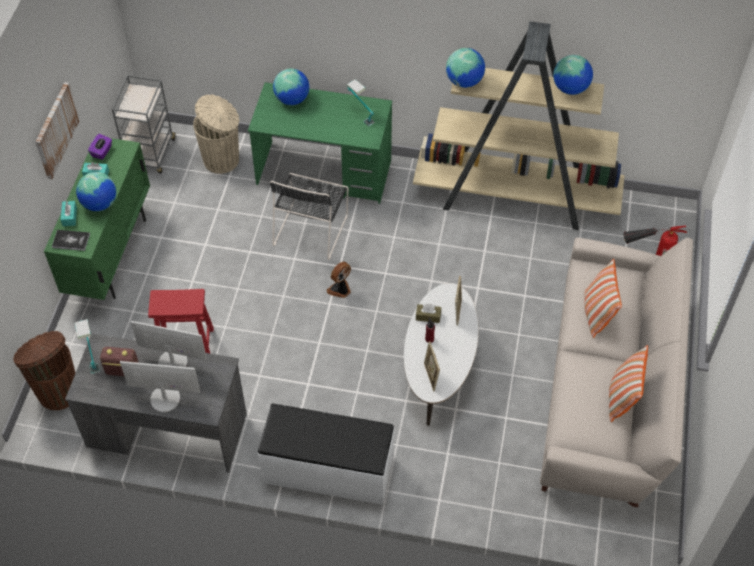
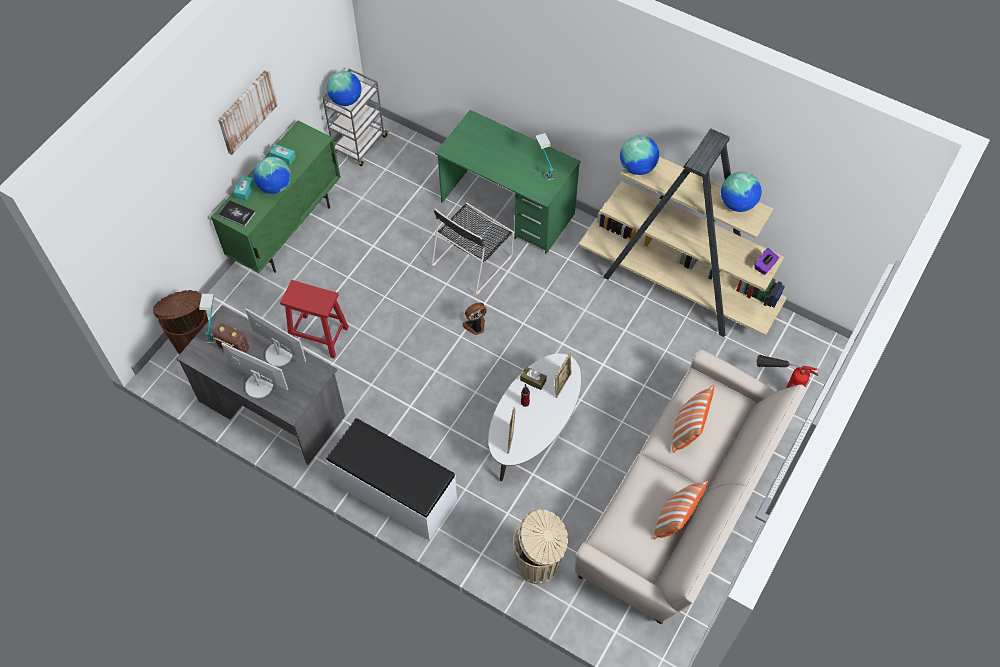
camera: 20 degrees right, 5 degrees up
(102, 152) = (297, 137): purple tissue box -> purple tissue box (765, 266)
(222, 160) = (420, 169): beige trash can -> beige trash can (539, 564)
(292, 99) = (488, 134): globe -> globe (346, 100)

